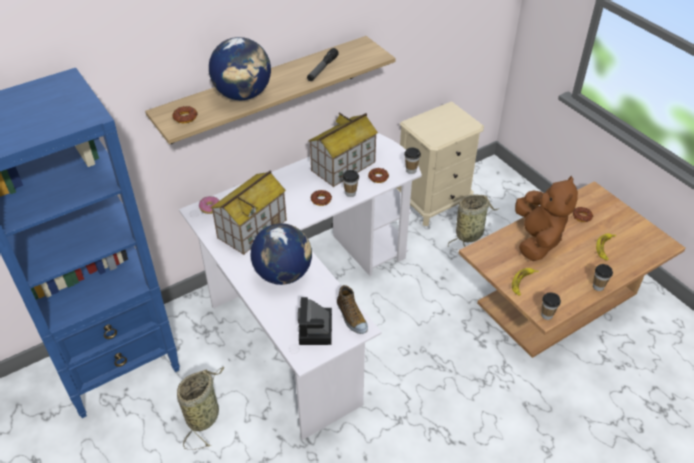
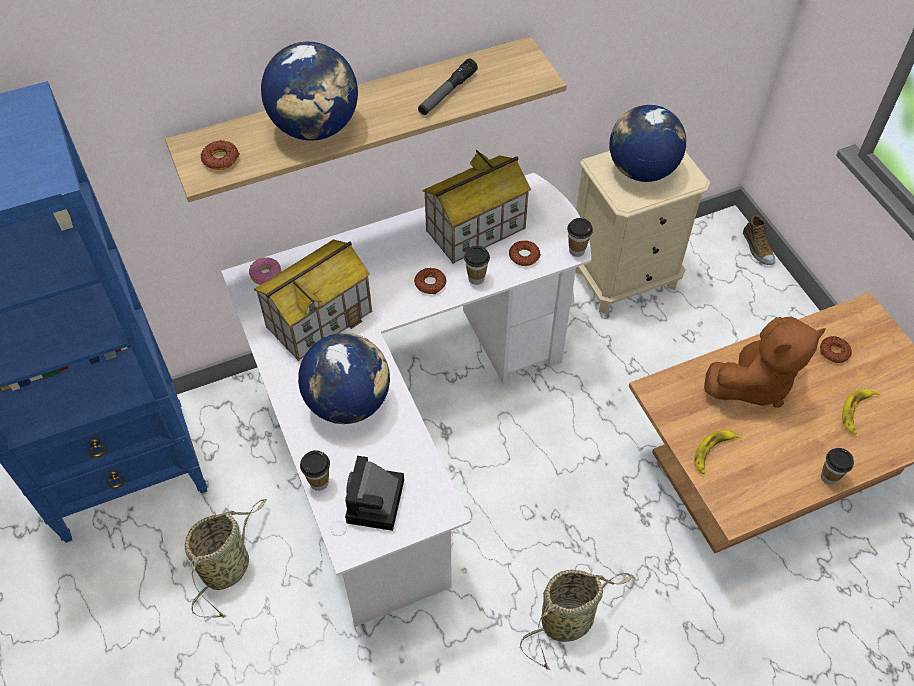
camera: 10 degrees right, 10 degrees up
(351, 317) = (431, 489): shoe -> shoe (757, 248)
(439, 123) = (641, 170): none -> globe
(470, 234) = (668, 336): basket -> basket (569, 620)
(537, 240) = (753, 383): brown plush toy -> brown plush toy turned 45 degrees clockwise
(546, 315) = (737, 513): cup -> cup (319, 482)

